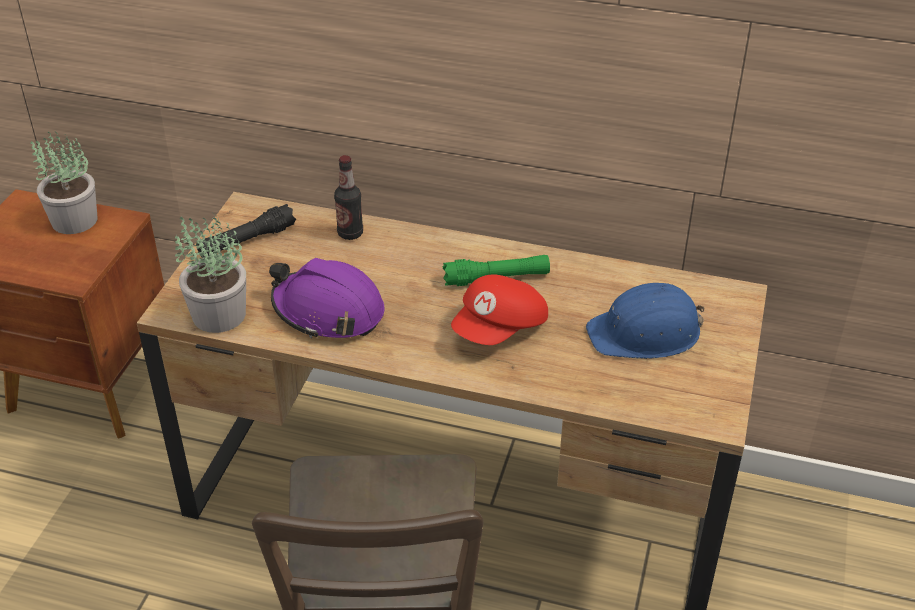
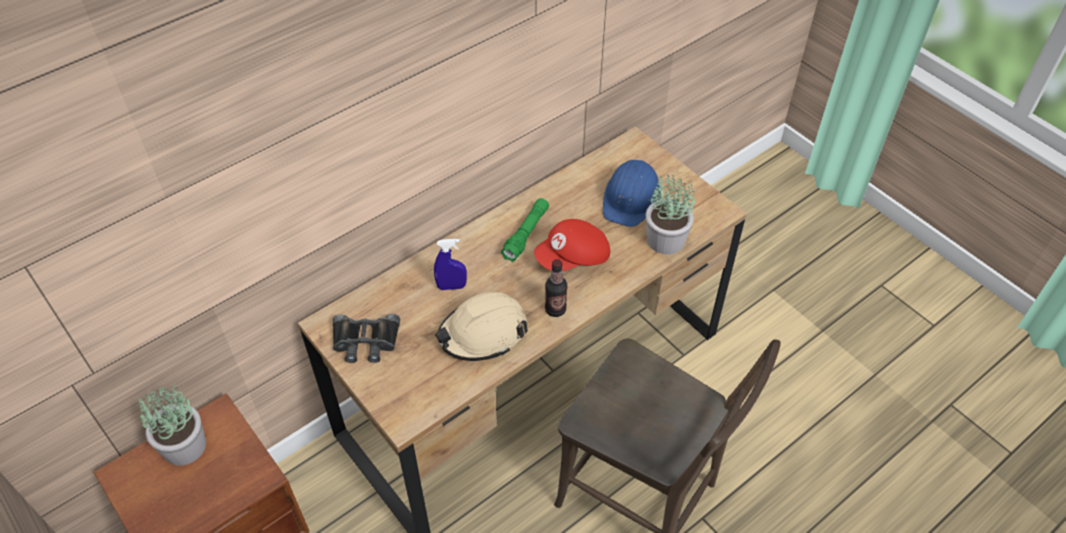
camera: 55 degrees left, 10 degrees up
(217, 315) = (433, 395): potted plant -> potted plant (665, 240)
(247, 241) = (365, 342): black flashlight -> black binoculars
(328, 311) = (483, 333): purple hard hat -> beige hard hat
(350, 233) = (412, 281): bottle -> bottle (555, 309)
(369, 261) = (451, 286): none -> blue spray bottle
(500, 329) = (573, 258): red cap -> red cap turned 75 degrees clockwise

